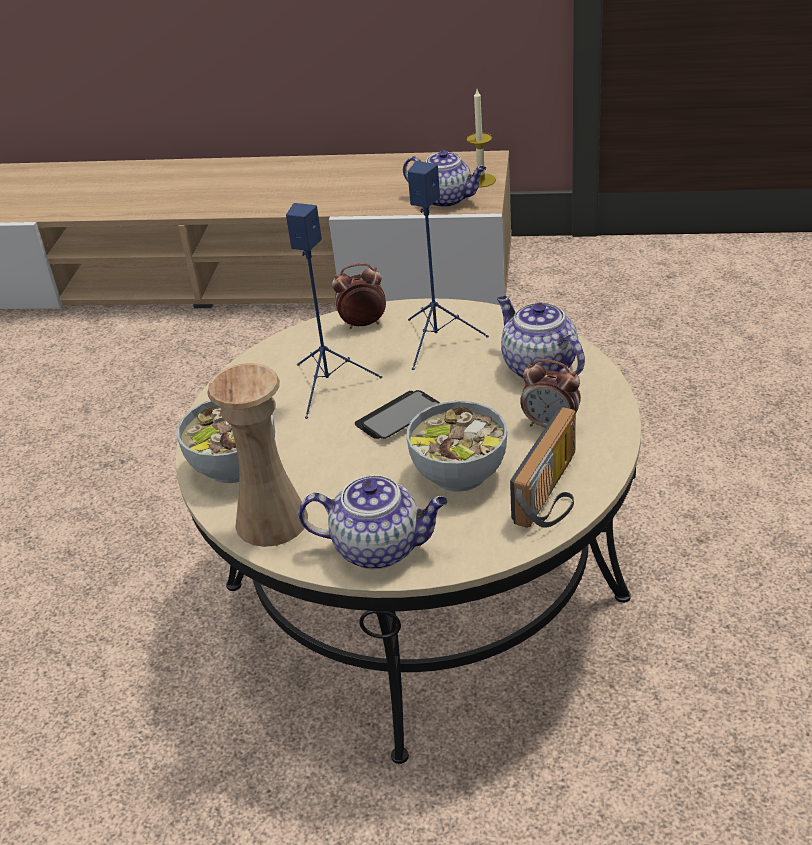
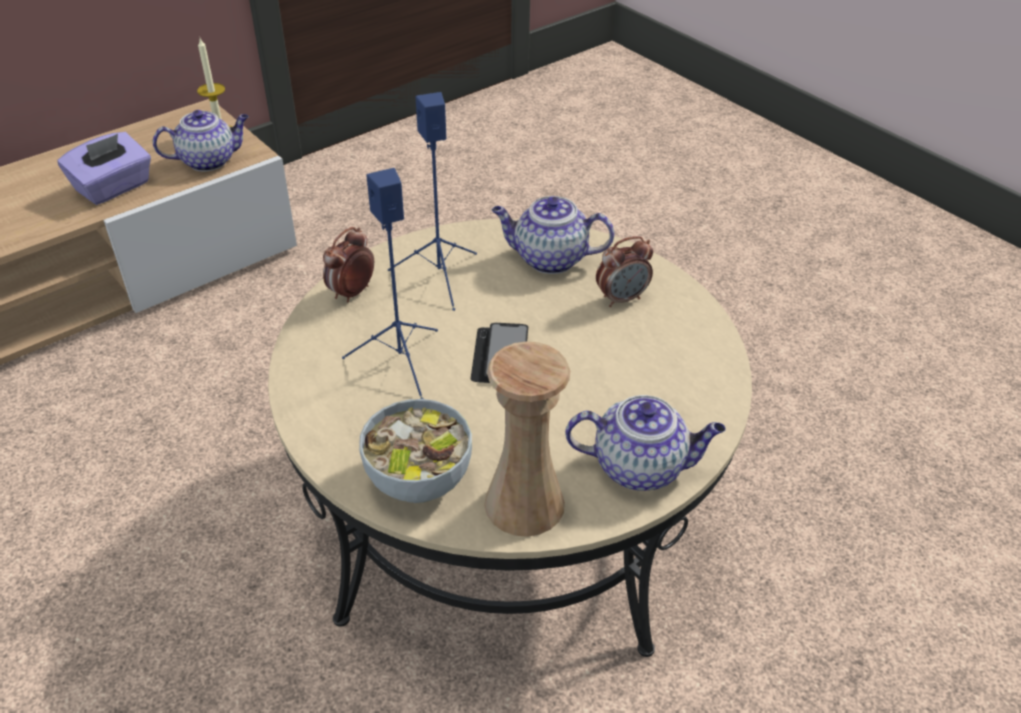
camera: 50 degrees left, 5 degrees up
(362, 196) = (114, 188): none -> purple tissue box
(380, 547) = (640, 466): teapot -> teapot turned 45 degrees clockwise
(459, 474) = (612, 373): bowl -> none
(555, 493) = (697, 347): radio -> none

